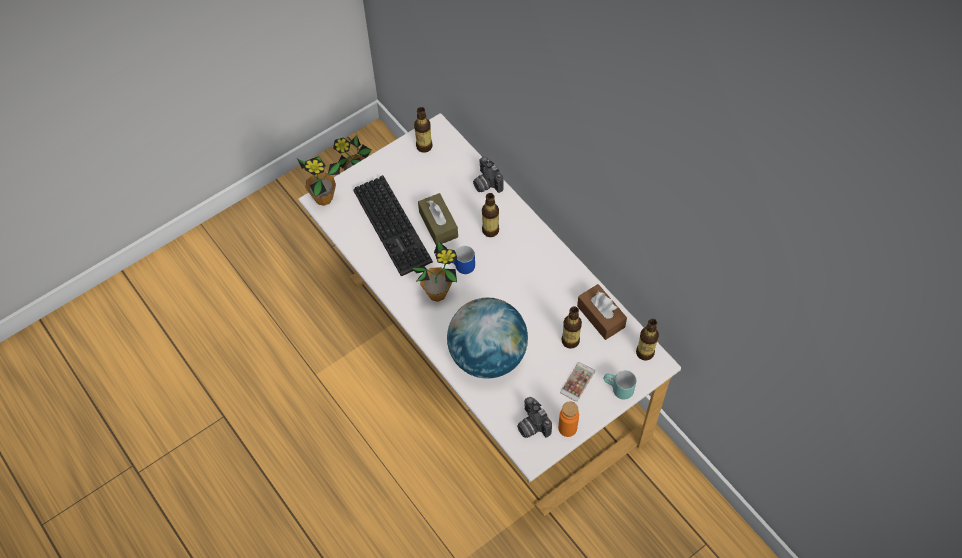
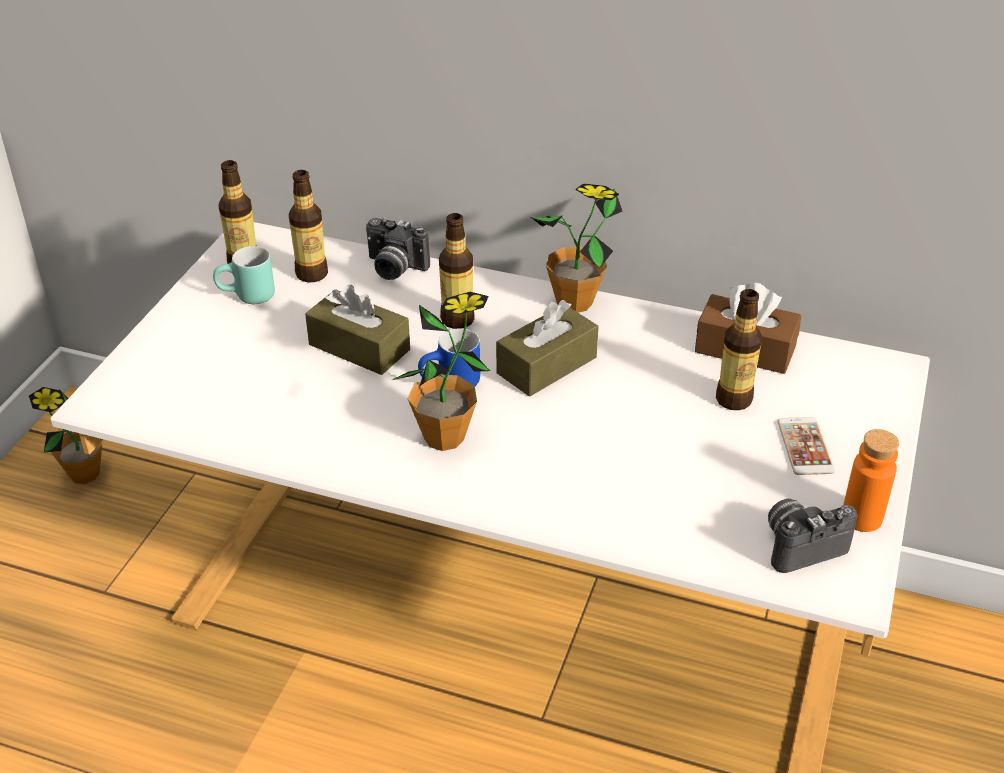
camera: 35 degrees left, 20 degrees down
(323, 198) = (105, 396): potted plant -> potted plant (574, 302)
(395, 227) = (281, 380): keyboard -> none
(488, 355) = (620, 482): globe -> none
(507, 278) = (546, 365): none -> brown tissue box
(531, 425) = (800, 545): camera -> camera turned 135 degrees clockwise
(617, 390) = (877, 427): turquoise mug -> turquoise mug (247, 298)
(645, 353) = (860, 363): bottle -> bottle (312, 274)

